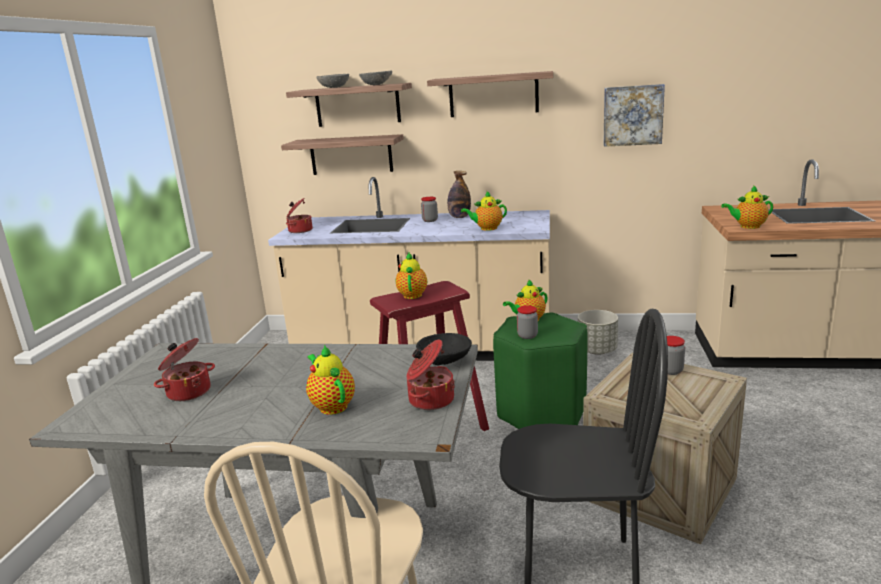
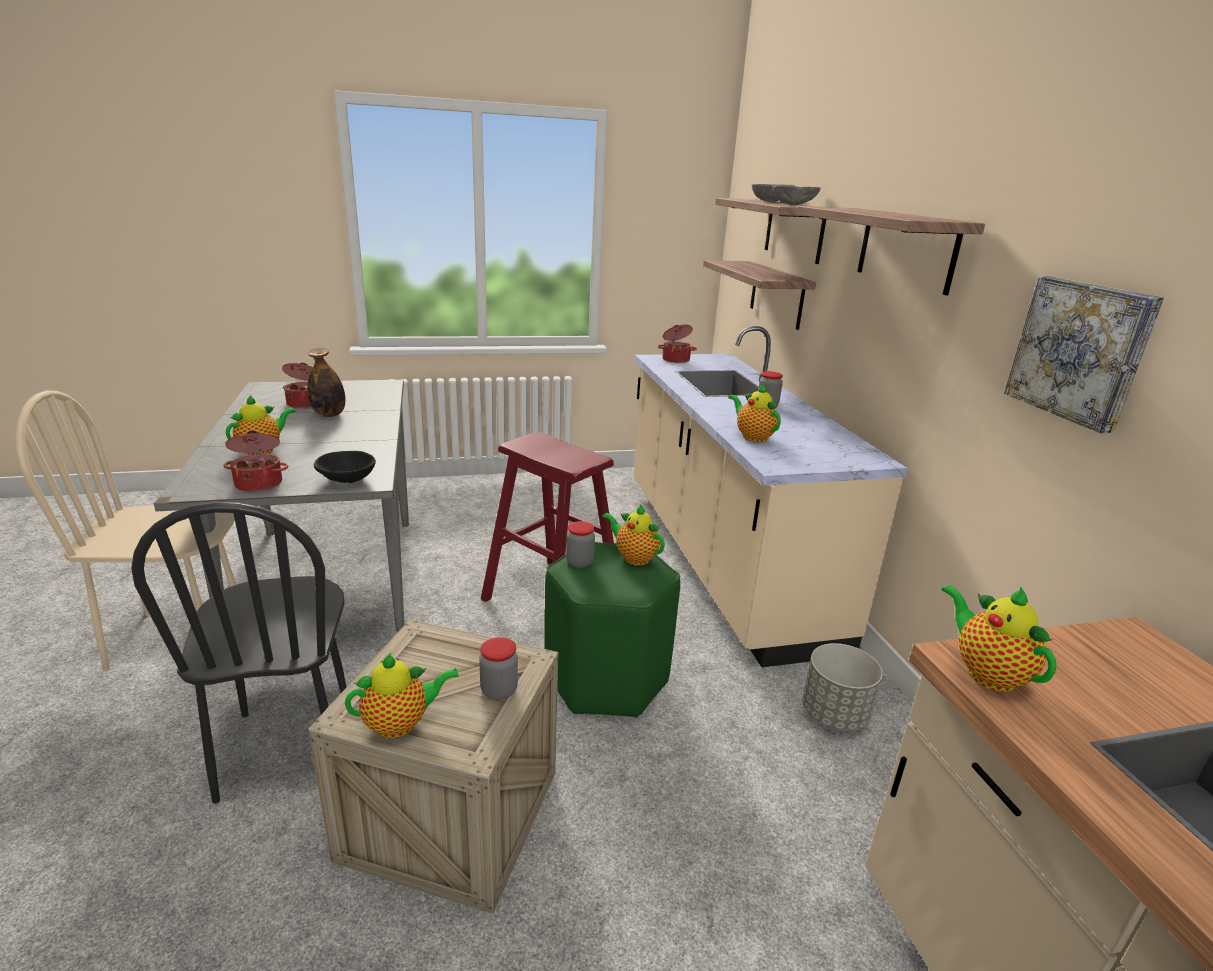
camera: 65 degrees right, 5 degrees up
(412, 294) = (554, 448): teapot -> teapot (401, 723)
(459, 217) = (800, 417): bottle -> bottle (329, 415)

